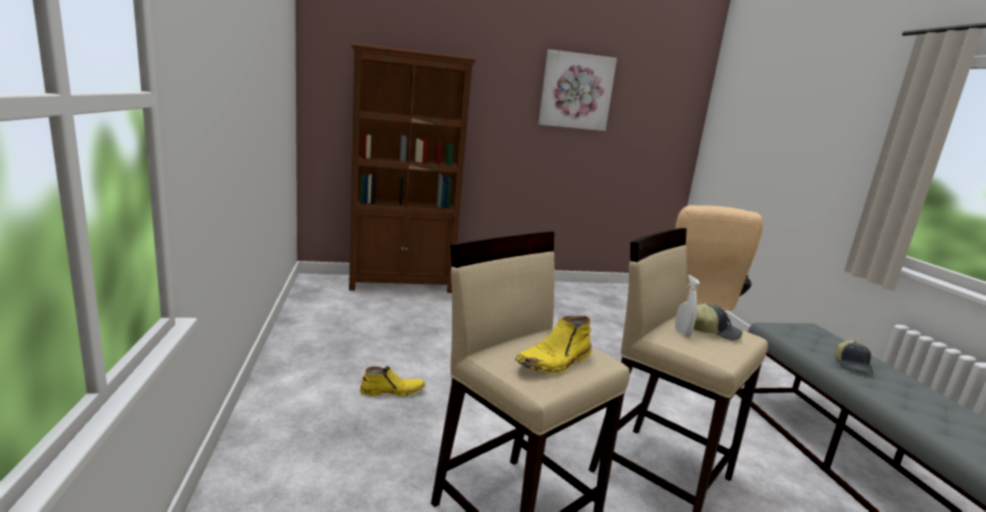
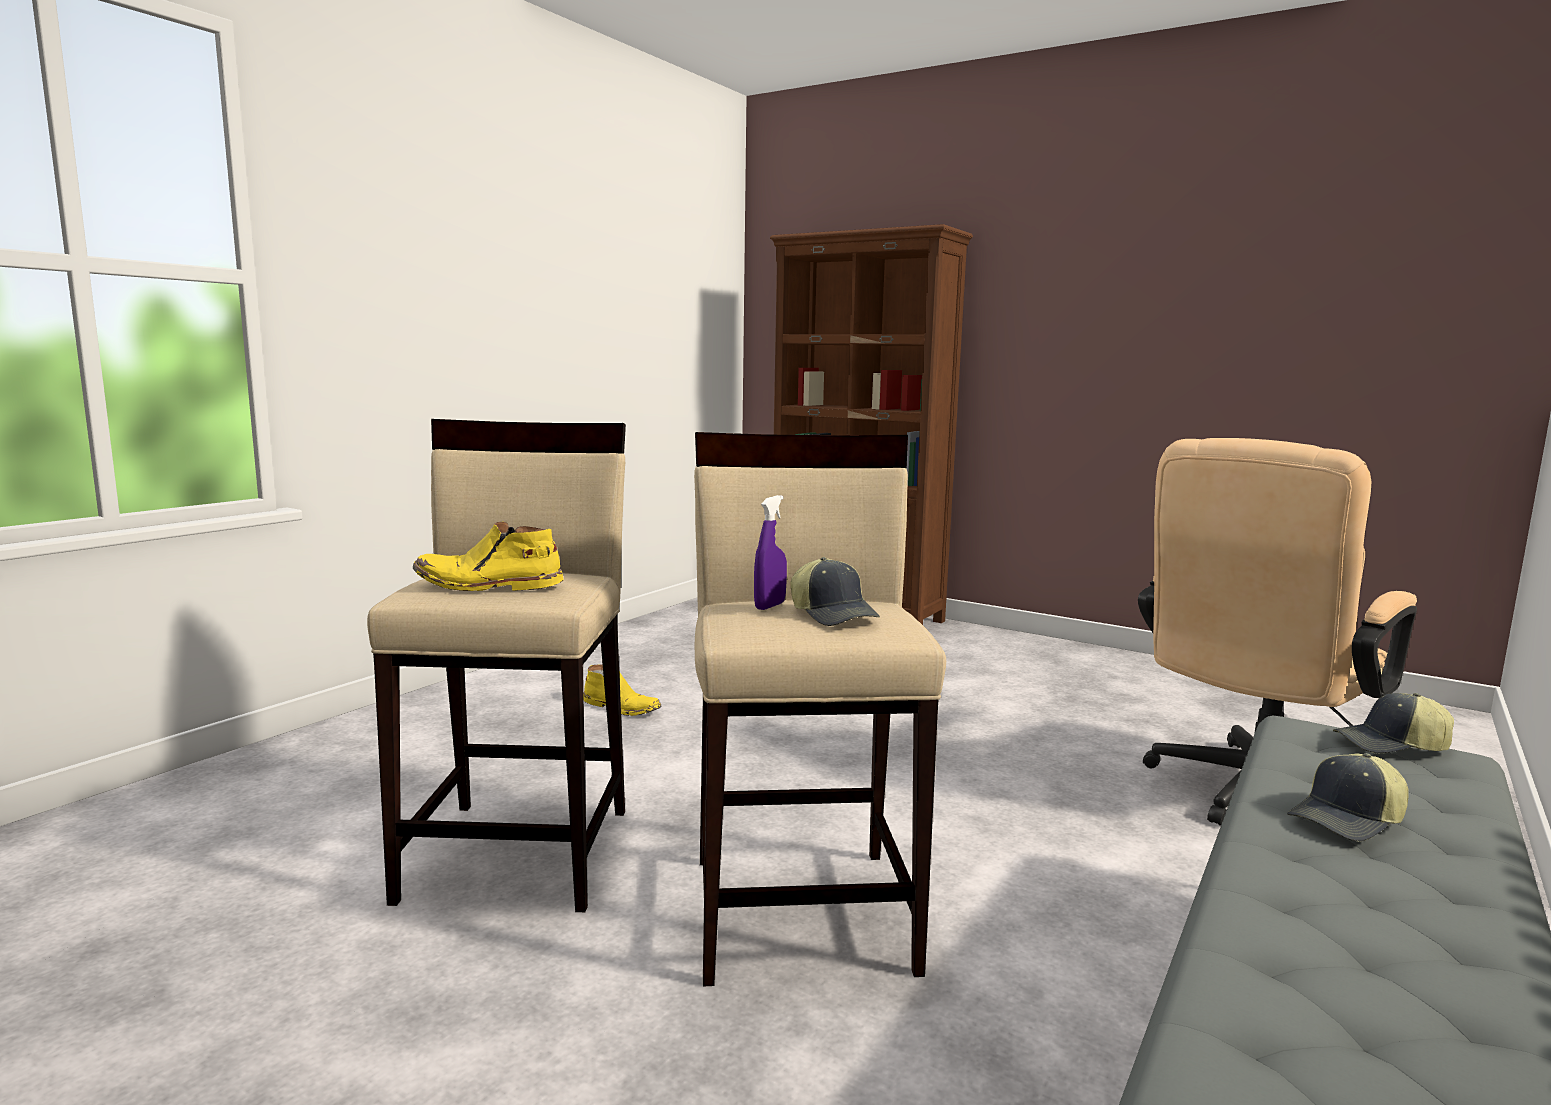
camera: 45 degrees right, 5 degrees down
(576, 91) = (1188, 259): picture -> none
(682, 333) = (770, 606): white spray bottle -> purple spray bottle
(799, 327) = (1391, 746): none -> cap

